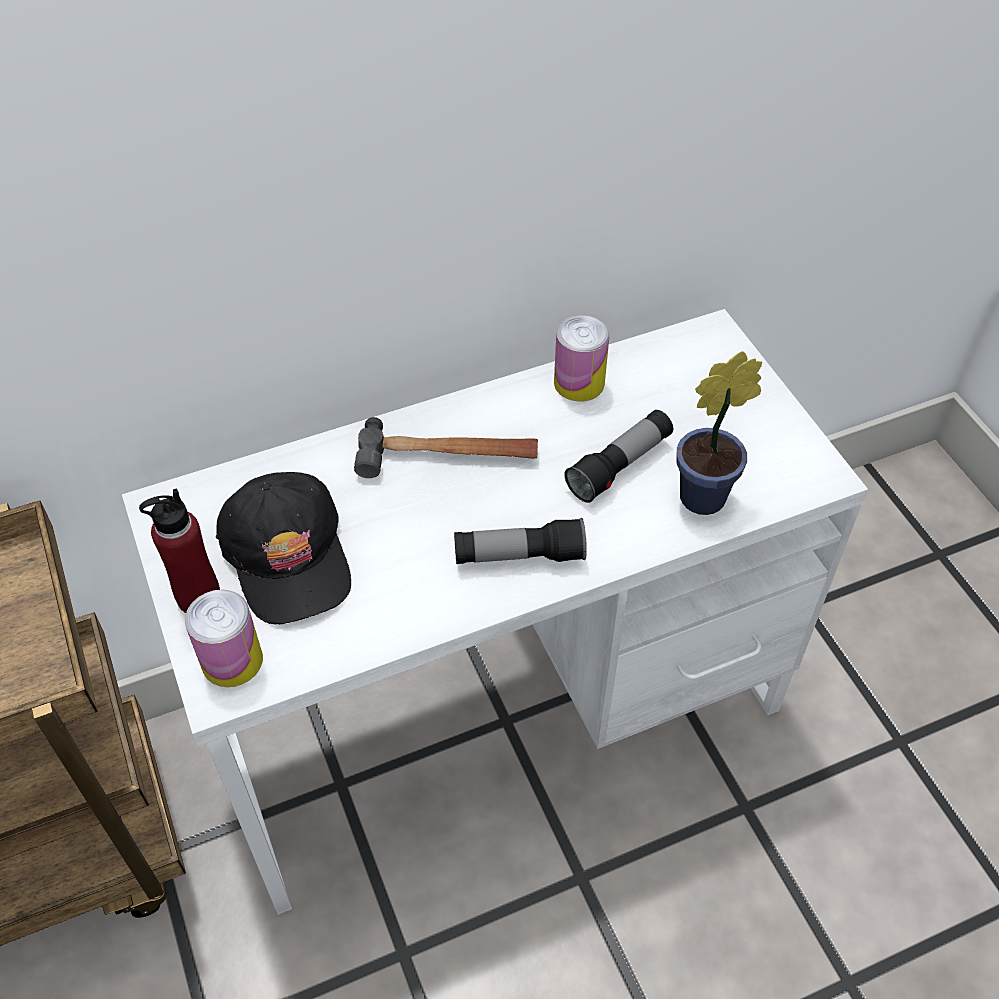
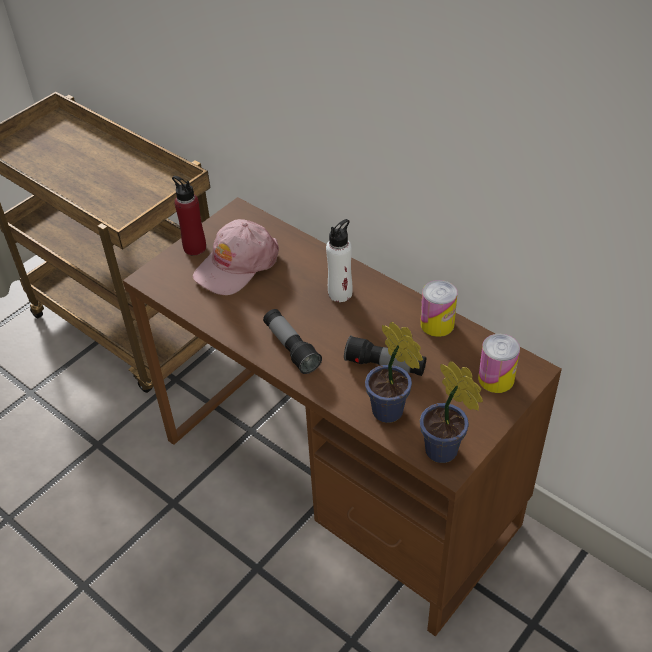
camera: 65 degrees right, 5 degrees down
(232, 660) = (166, 274): can -> can (496, 379)
(288, 556) = (236, 265): black cap -> pink cap
(448, 456) = (340, 293): hammer -> white bottle
(499, 712) = (337, 481): white desk -> brown desk
(802, 471) = (445, 453): none -> potted plant

